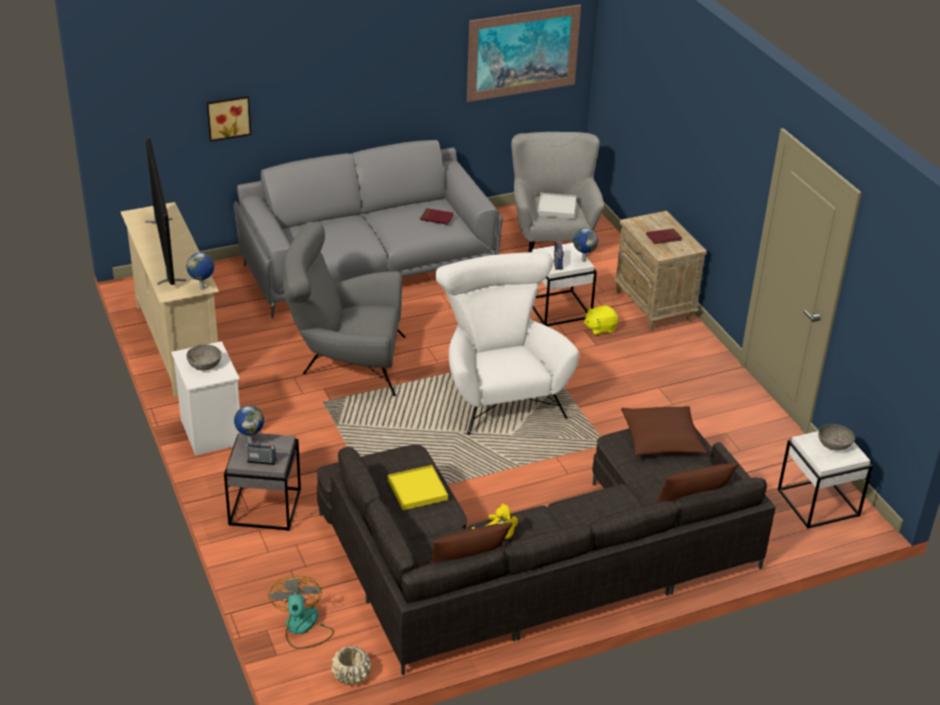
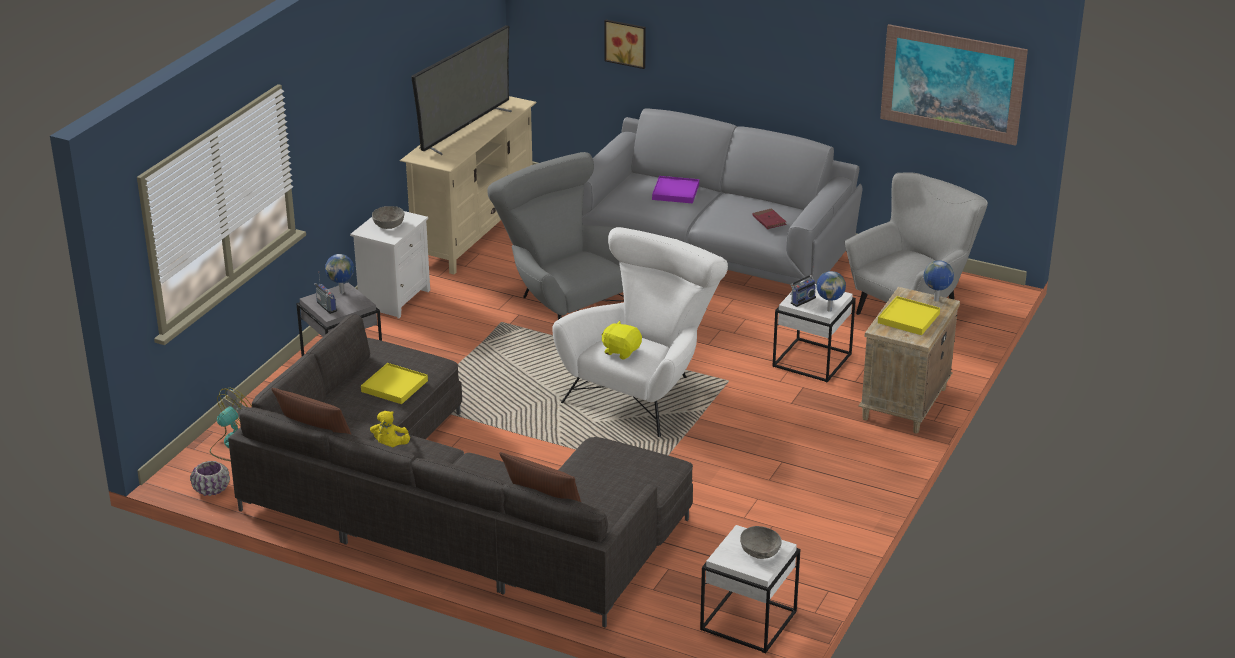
camera: 50 degrees right, 5 degrees down
(202, 288) = (442, 165): globe -> globe (936, 300)
(340, 229) = (675, 192): none -> purple tray
(351, 675) = (211, 489): beige planter -> purple planter
(557, 208) = (902, 265): white tray -> none
(600, 328) = (819, 393): yellow plush toy -> yellow plush toy (621, 351)
(661, 439) = (634, 464): brown pillow -> none
(663, 238) = (908, 318): red book -> yellow tray

